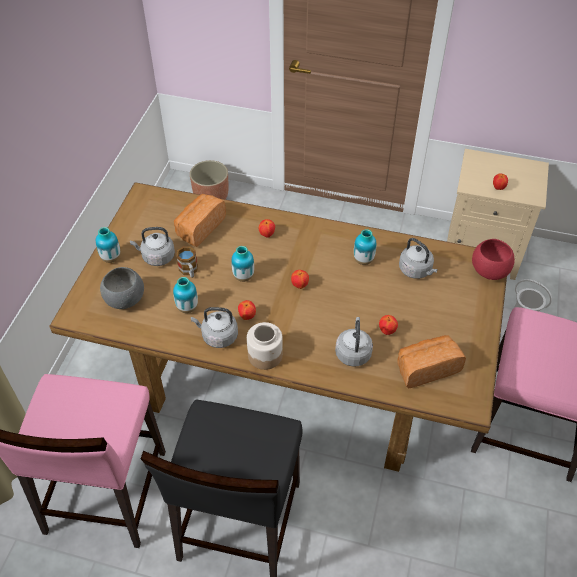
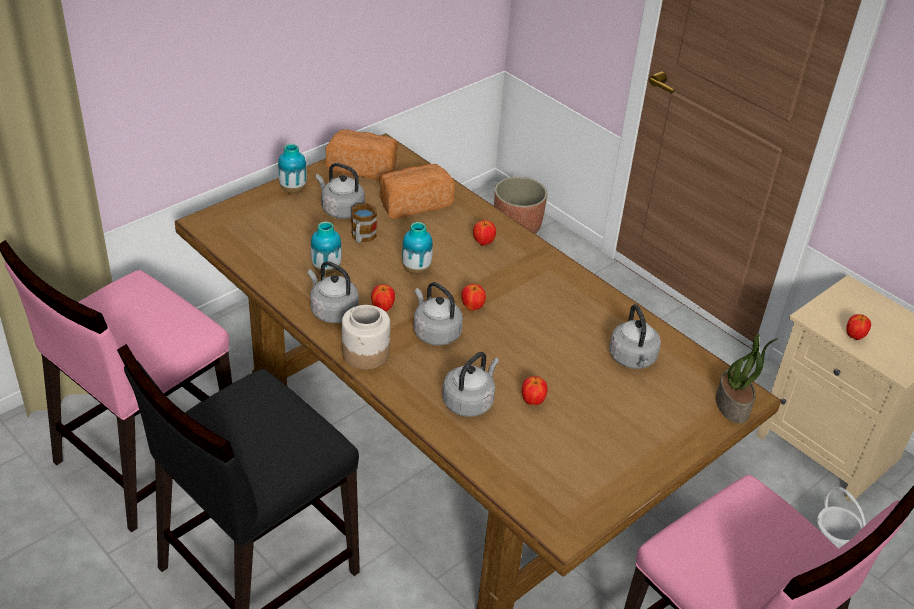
camera: 30 degrees right, 10 degrees down
(124, 299) = (269, 232): grey bowl -> none
(293, 316) = (435, 332): none -> grey kettle
(363, 260) = (575, 318): vase -> none
(426, 368) = (544, 462): bread -> bread (364, 167)
(489, 271) = (733, 405): red bowl -> potted plant

